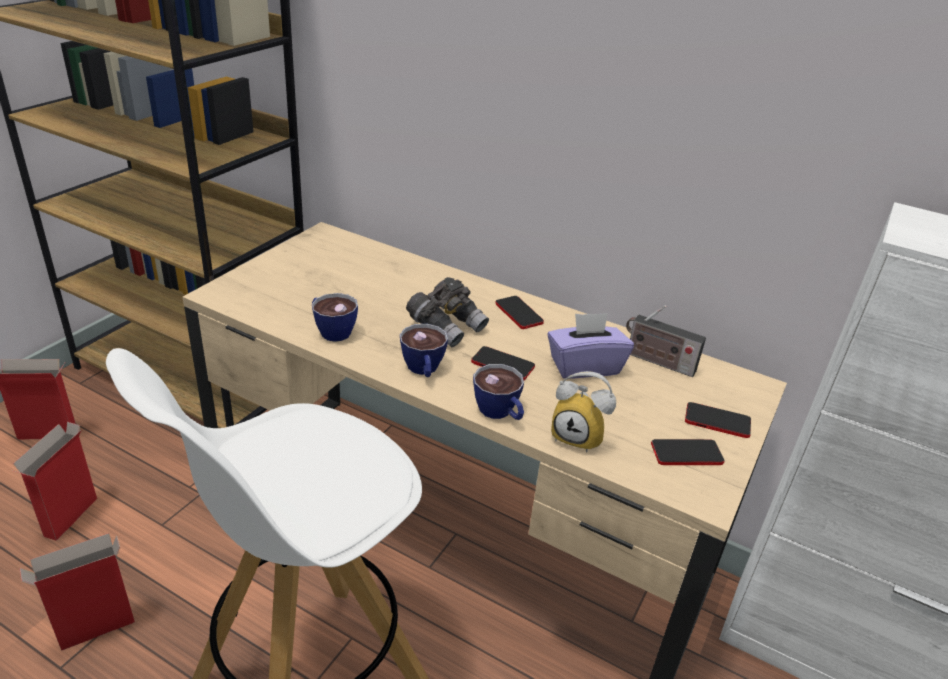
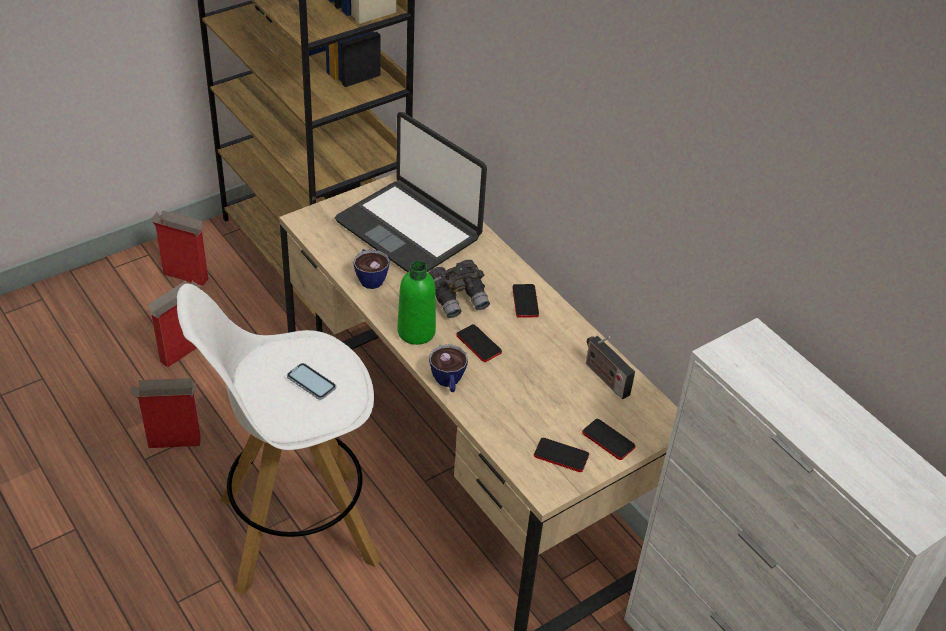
camera: 25 degrees right, 10 degrees up
(326, 464) = (311, 382): none -> phone
(347, 277) = (409, 229): none -> laptop
(423, 370) = (416, 332): cup -> green bottle
(579, 437) = (492, 418): alarm clock -> none
(584, 366) = (541, 364): purple tissue box -> none

